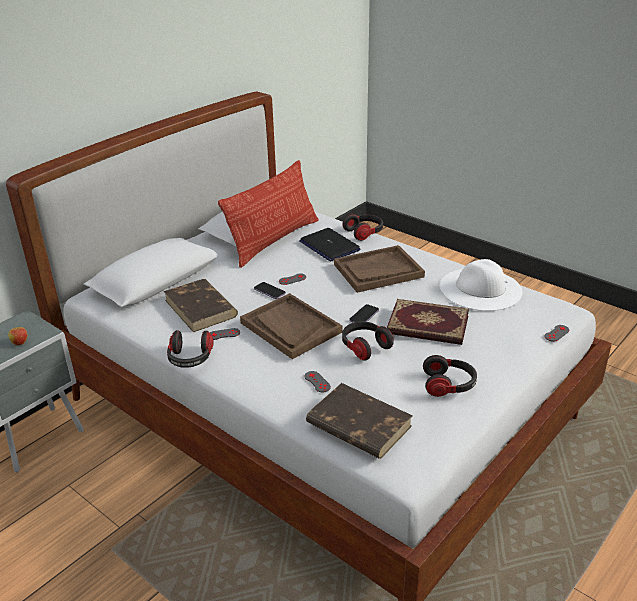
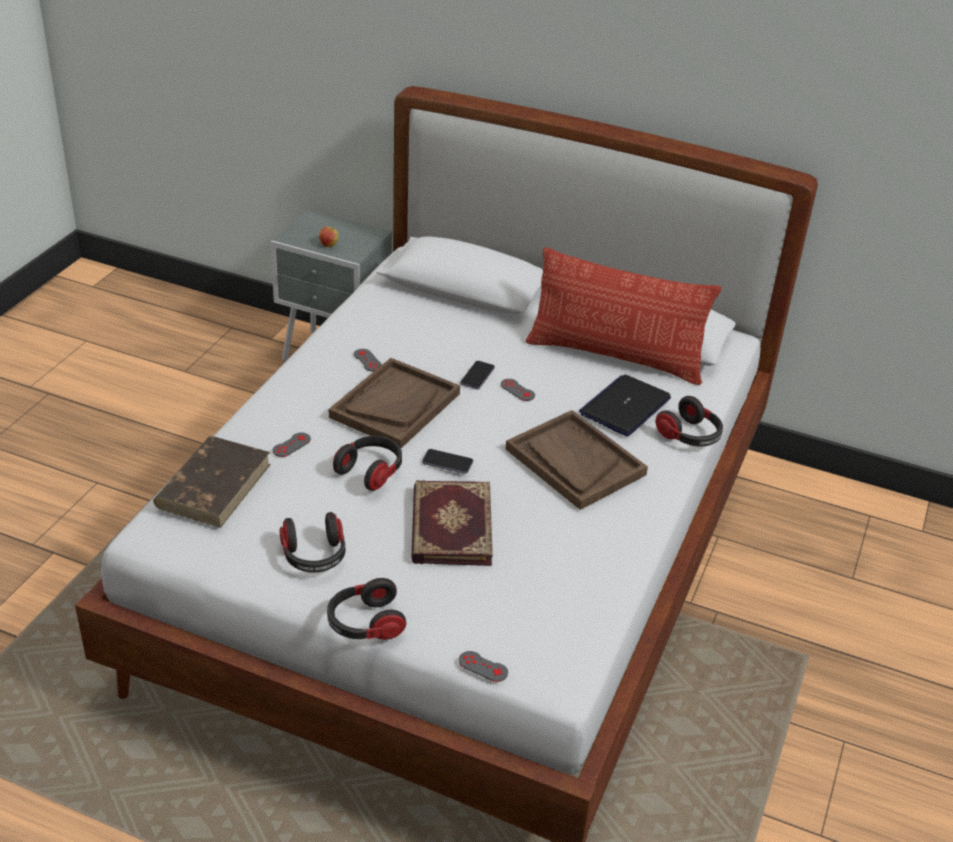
camera: 70 degrees right, 5 degrees up
(190, 359) = (311, 348): headphones -> headphones (364, 624)
(201, 308) = (415, 333): brown book -> none
(480, 289) = (575, 573): white hat -> none

